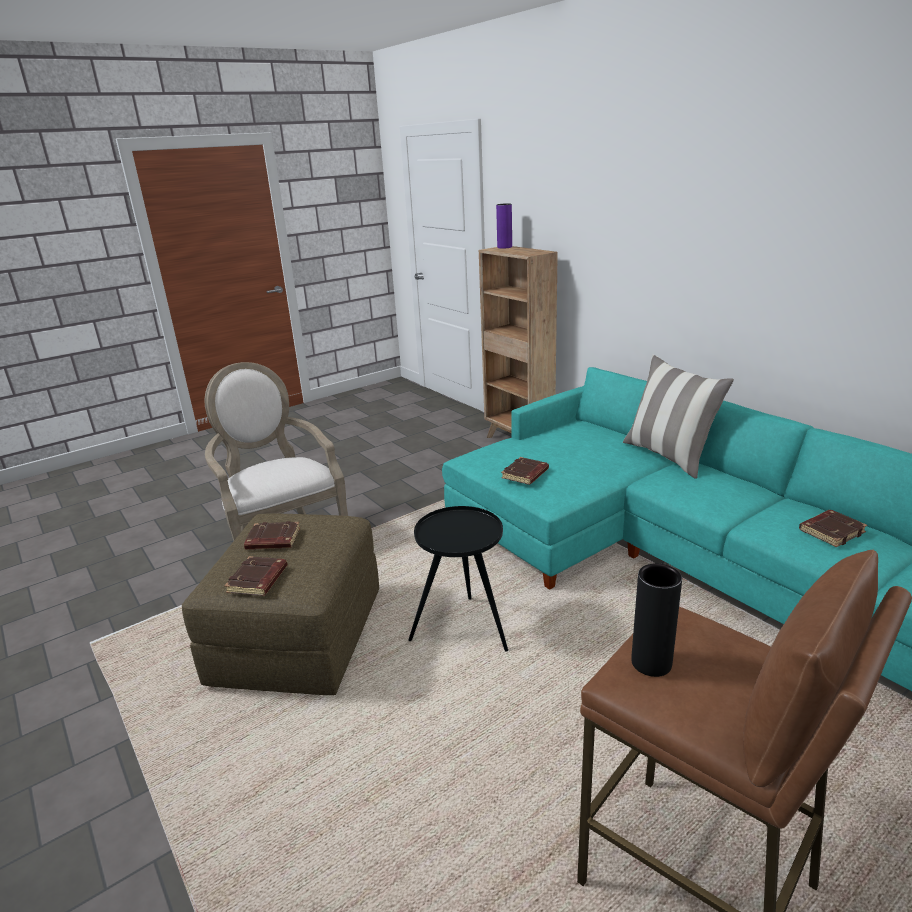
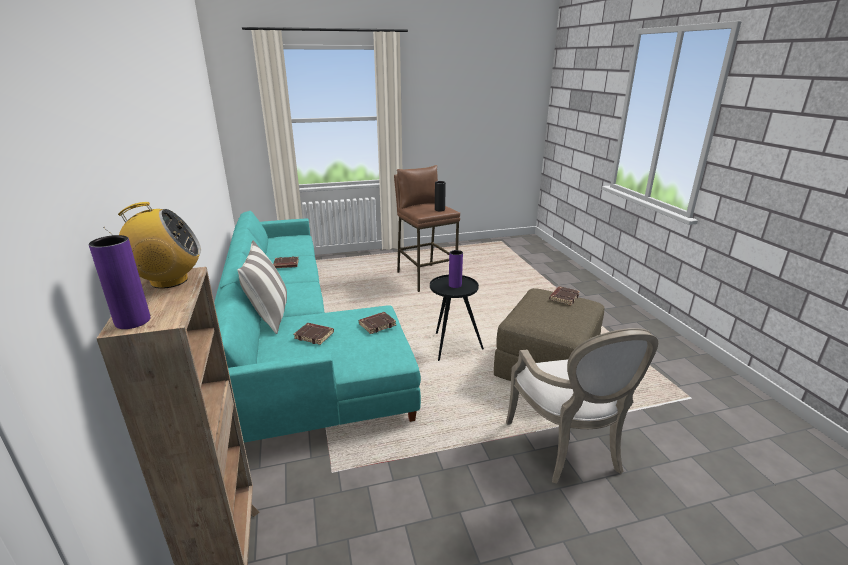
camera: 160 degrees left, 0 degrees up
(272, 540) = (561, 316): brown book -> brown book (315, 335)
(457, 534) = (455, 285): none -> purple vase
(529, 252) = (168, 281): none -> radio

